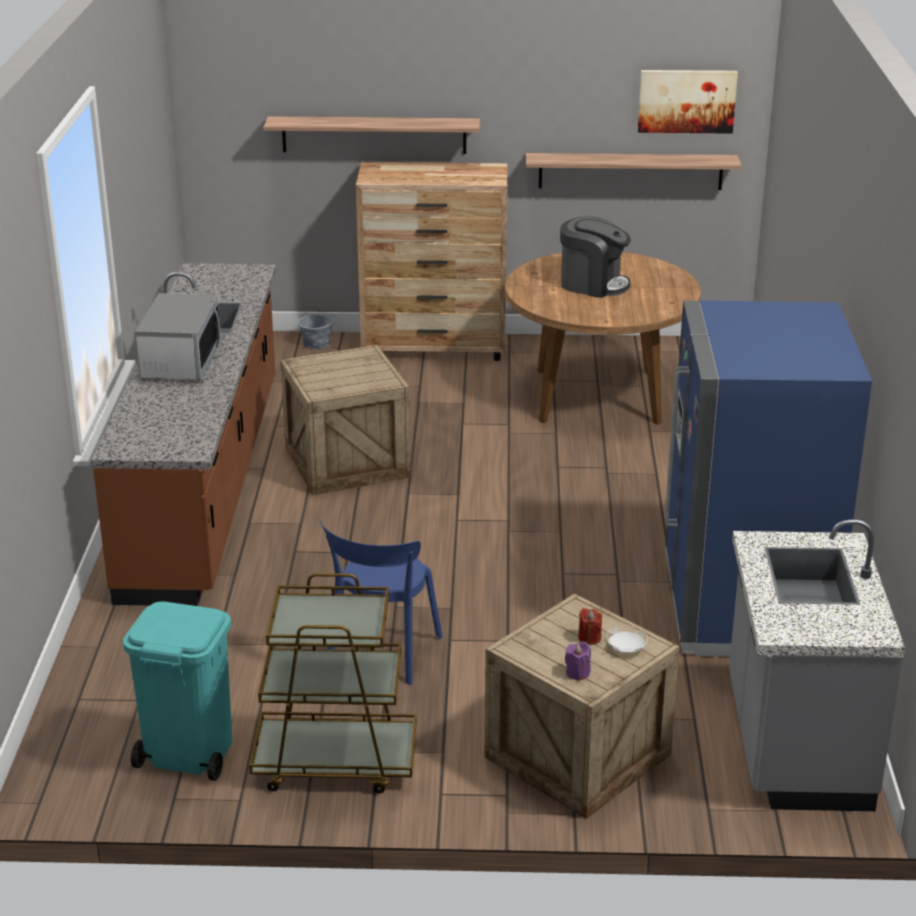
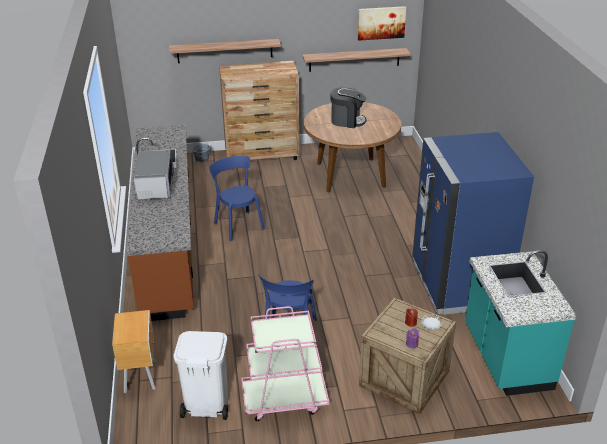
camera: 10 degrees left, 5 degrees up
(85, 692) = (141, 375): none -> brown nightstand
(187, 752) = (206, 404): turquoise trash can -> white trash can
(334, 762) = (284, 399): brown cart -> pink cart
(347, 462) = (238, 225): crate -> blue chair
(794, 746) = (505, 358): grey counter -> turquoise counter

